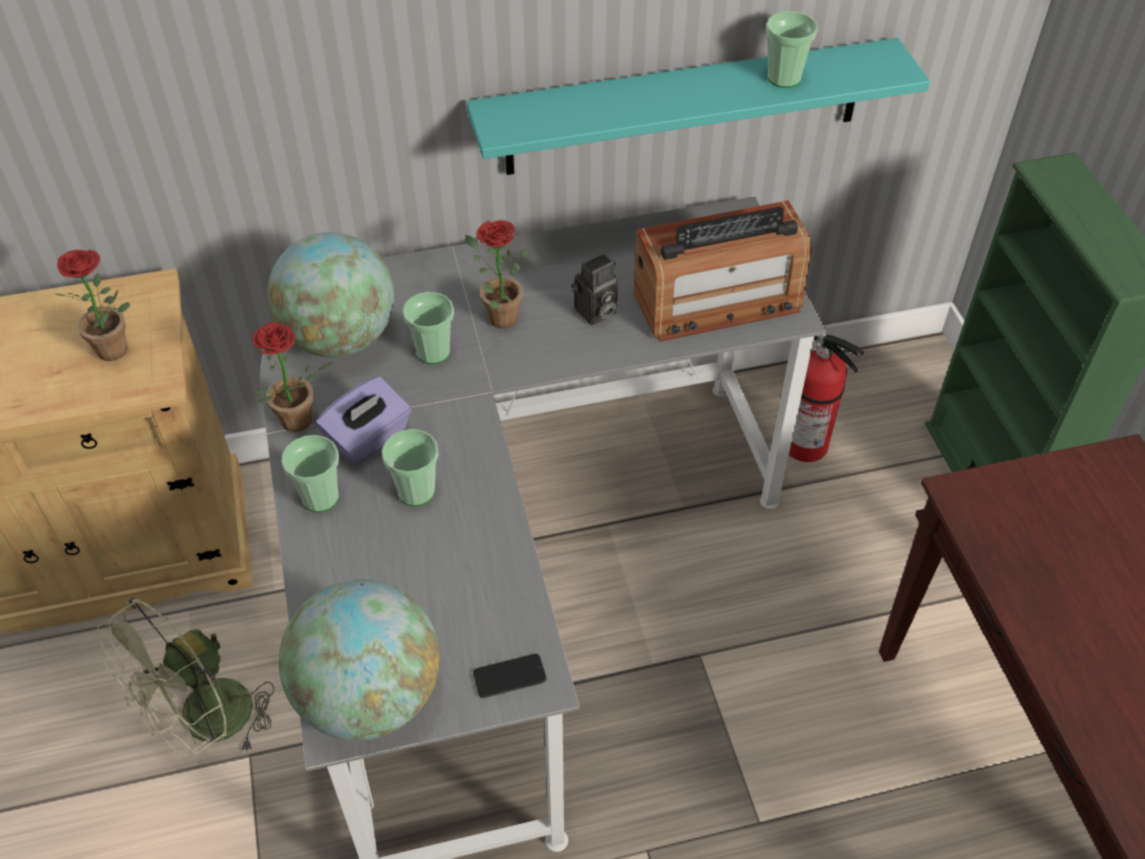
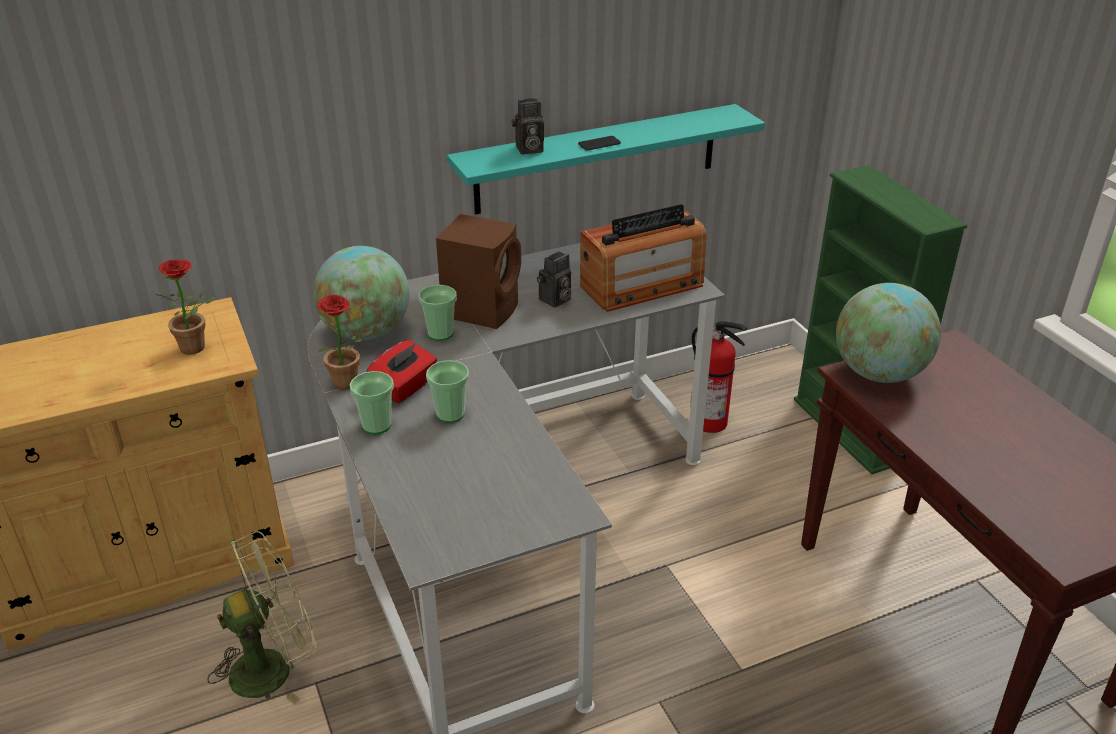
camera: 10 degrees left, 15 degrees down
(205, 725) = (273, 666): green fan -> green fan turned 150 degrees counterclockwise
(369, 439) = (405, 387): purple tissue box -> red tissue box
(369, 696) = (448, 537): globe -> globe (879, 373)
(497, 316) = (482, 309): potted plant -> brown speaker
(509, 676) = (553, 512): phone -> phone (599, 144)
(579, 103) = (528, 150): none -> camera
(784, 78) = (666, 128): cup -> none

